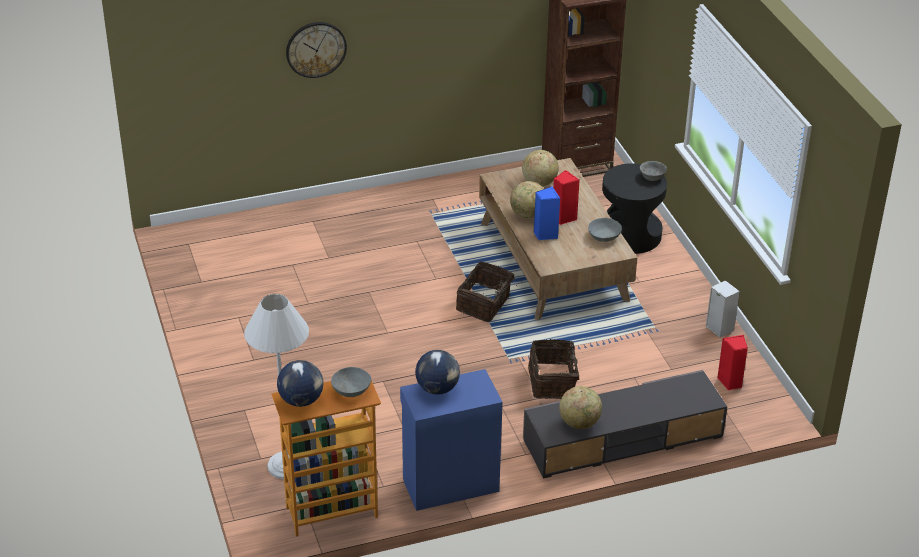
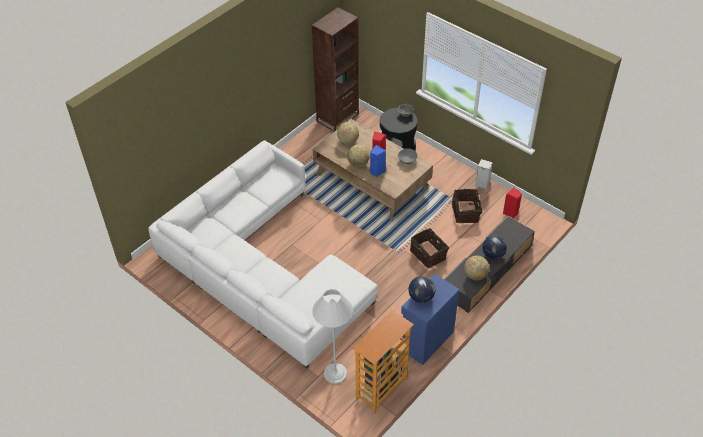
camera: 30 degrees left, 10 degrees up
(301, 400) = (372, 344): globe -> globe (493, 254)
(303, 301) = (260, 267): none -> white sofa
(316, 49) = (203, 115): wall clock -> none
(351, 390) = (392, 324): grey bowl -> none
(485, 304) = (358, 223): basket -> basket (466, 212)

